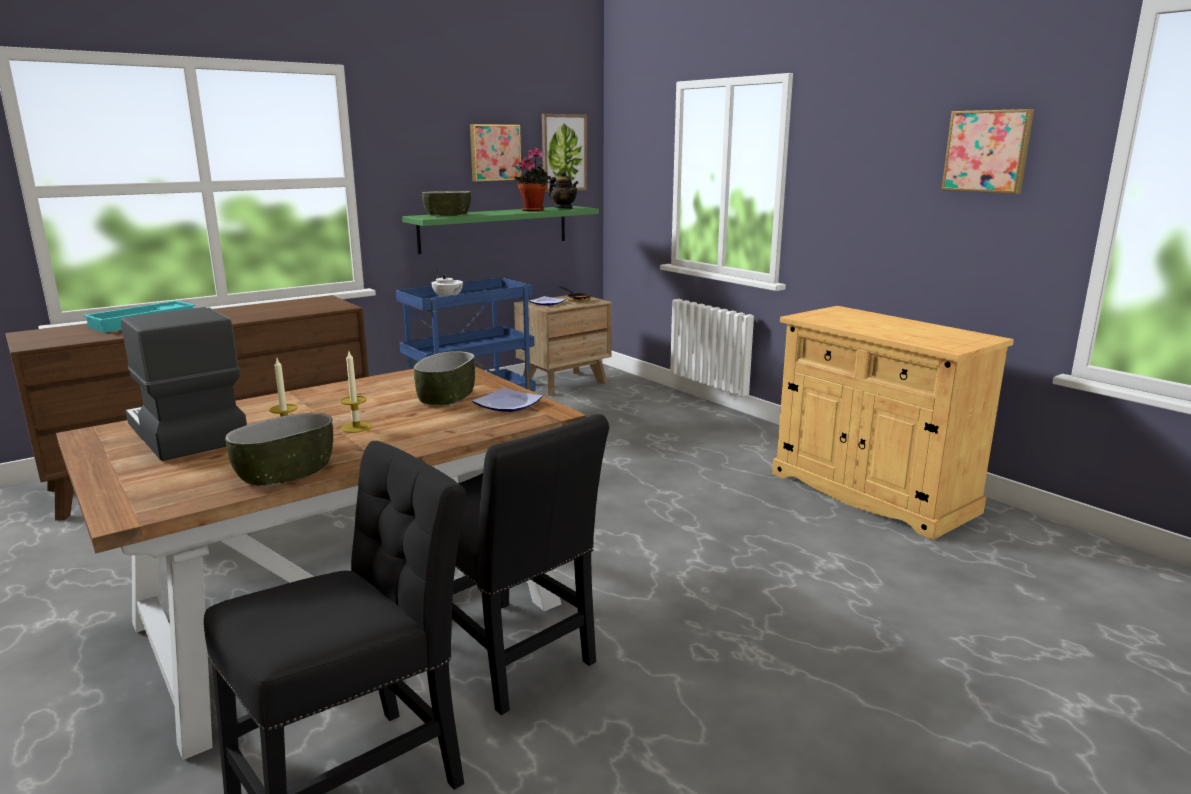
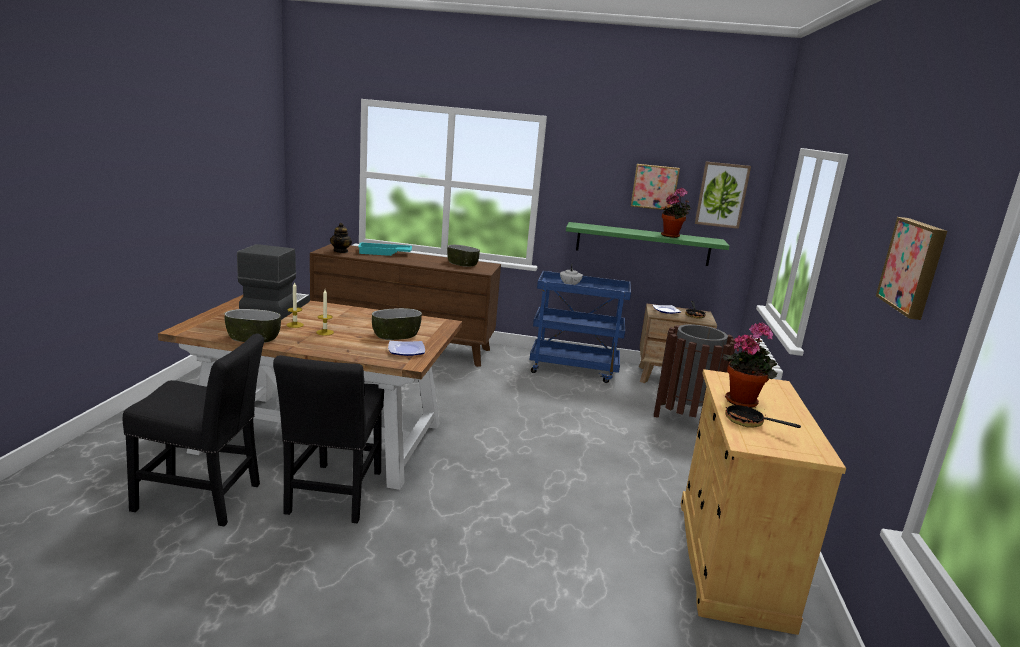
camera: 45 degrees right, 0 degrees up
(447, 215) = (596, 227): bowl -> bowl (462, 264)
(563, 208) = (701, 239): teapot -> teapot (341, 251)
(646, 411) = (685, 420): none -> brown trash can
(864, 326) = (743, 401): none -> potted plant
(911, 336) = (749, 423): none -> frying pan

